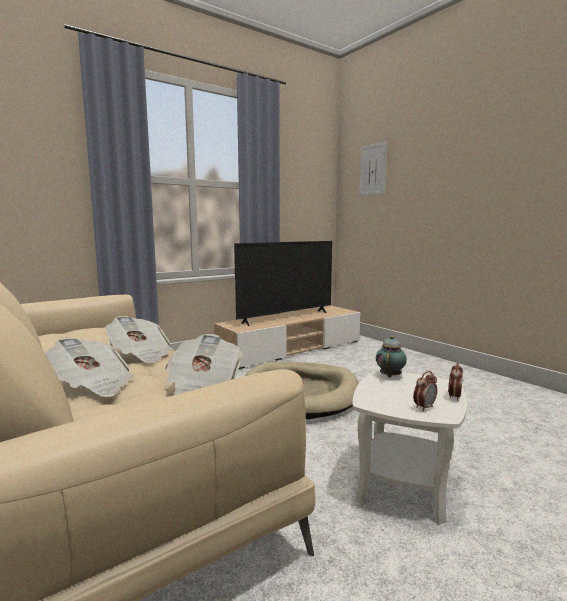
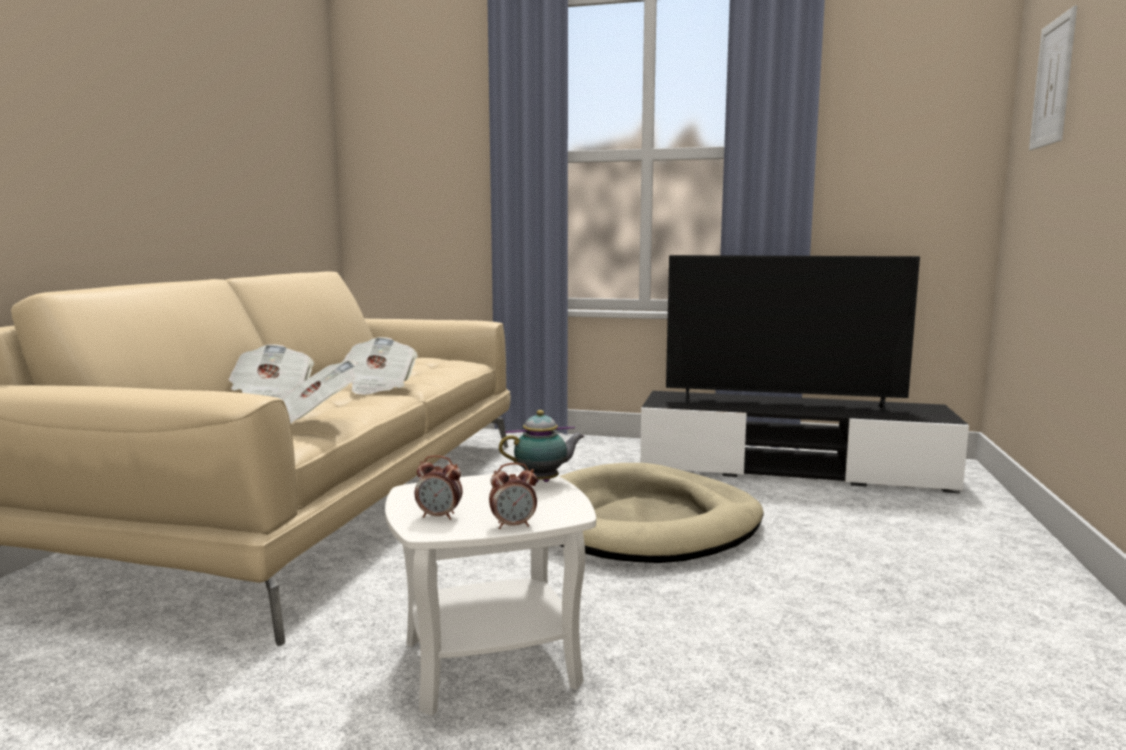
camera: 50 degrees right, 0 degrees up
(291, 349) = (791, 469): beige tv stand -> black tv stand

